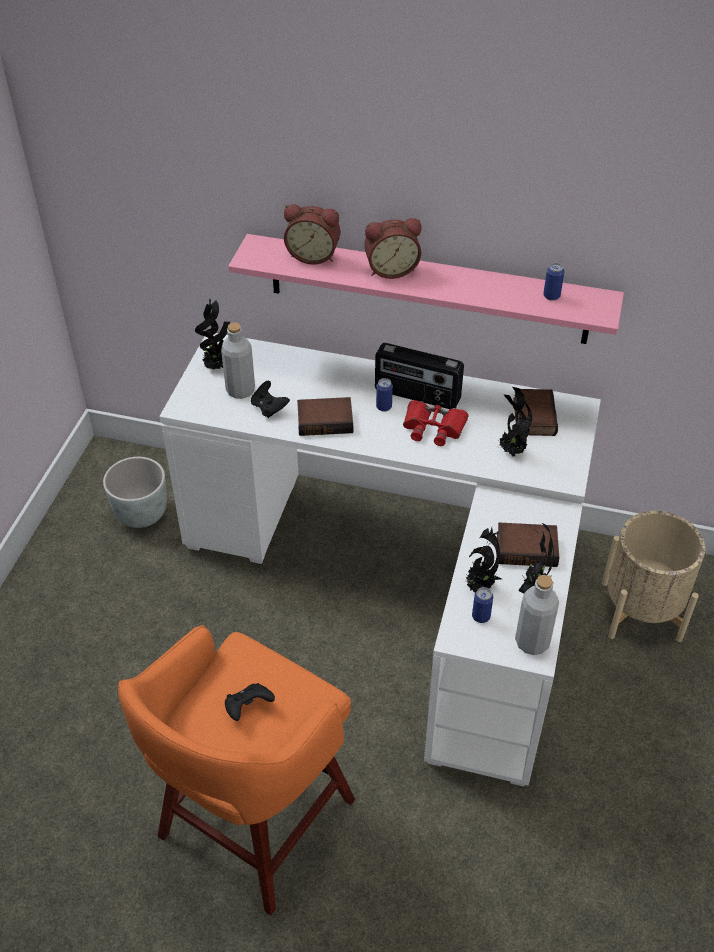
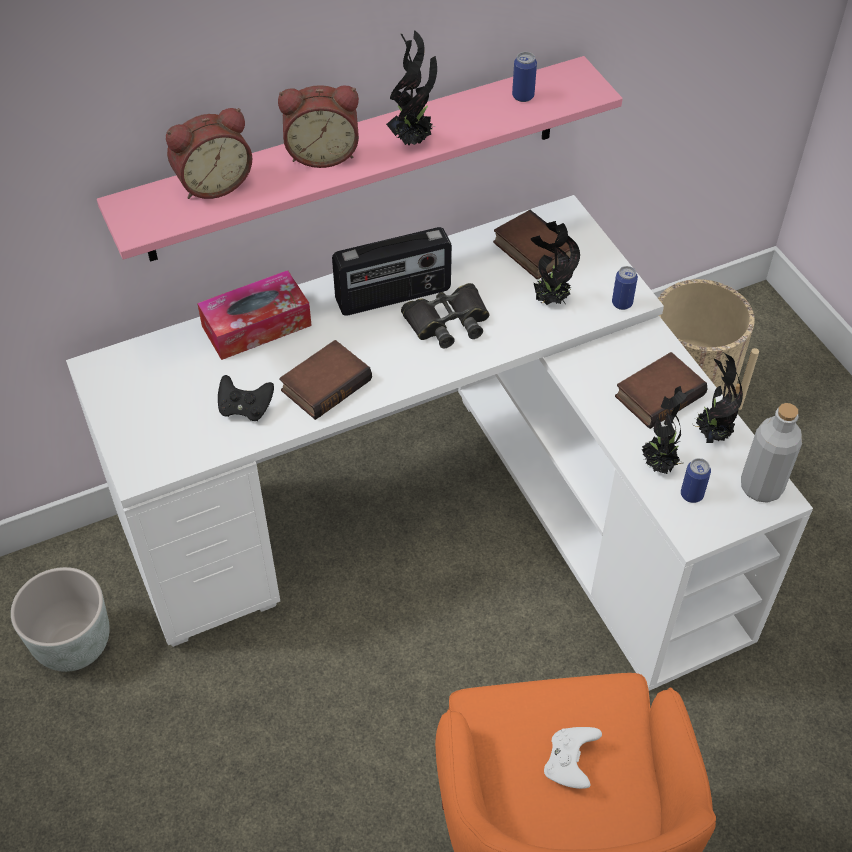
camera: 40 degrees left, 5 degrees up
(217, 367) = (128, 397): potted plant -> potted plant (413, 140)
(240, 390) = (188, 408): grey bottle -> none
(248, 708) = (570, 764): black game controller -> white game controller
(322, 368) = (256, 326): none -> tissue box
(384, 407) = (372, 330): can -> can (622, 303)
(391, 269) = (322, 153): alarm clock -> alarm clock turned 45 degrees clockwise
(433, 427) = (448, 322): red binoculars -> black binoculars

